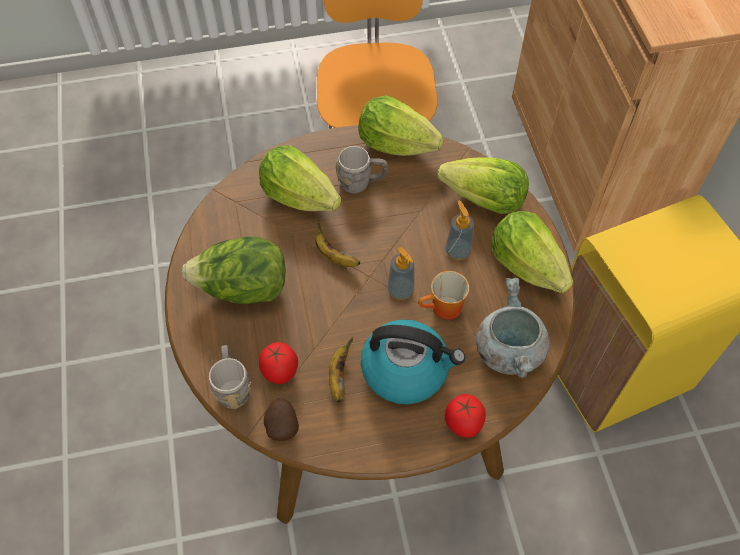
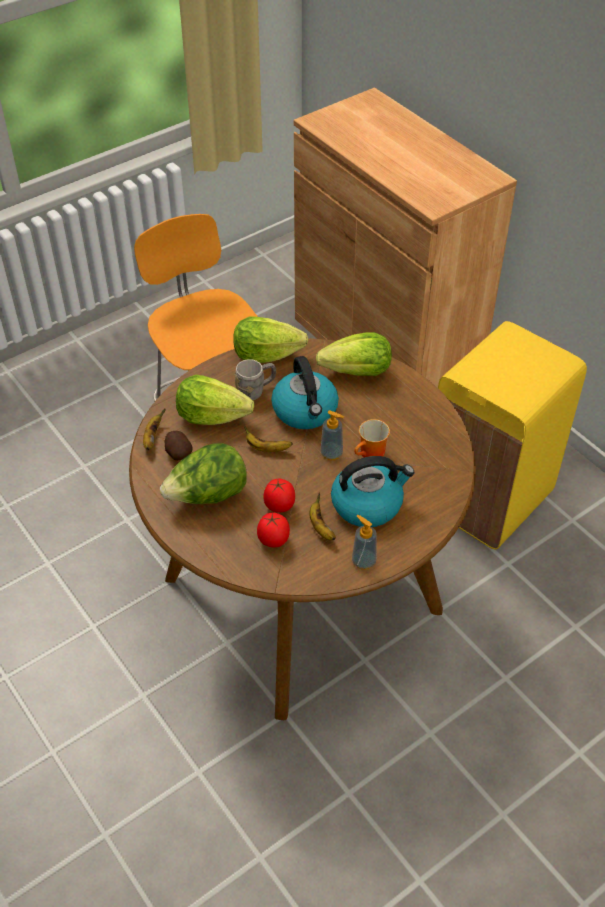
camera: 25 degrees left, 10 degrees down
(225, 198) = (152, 437): none -> banana
(232, 386) = (243, 564): grey mug -> none
(282, 424) = (297, 574): potato -> potato (178, 453)
(401, 228) = (305, 411): none -> kettle
(458, 251) = (358, 412): soap dispenser -> soap dispenser (363, 561)
(463, 424) = (429, 523): tomato -> tomato (279, 506)
(508, 350) = (433, 464): grey cooking pot -> none
(526, 265) = (414, 404): lettuce -> none

